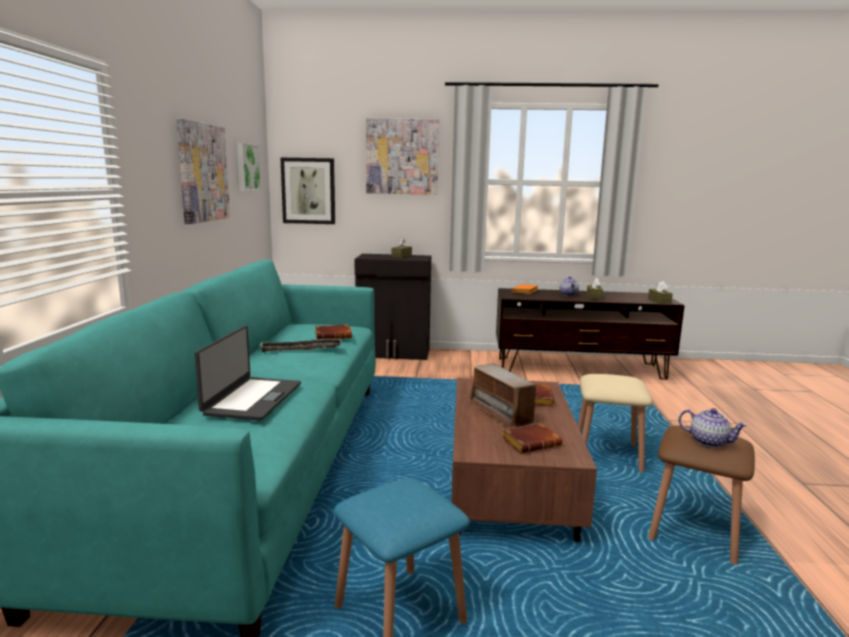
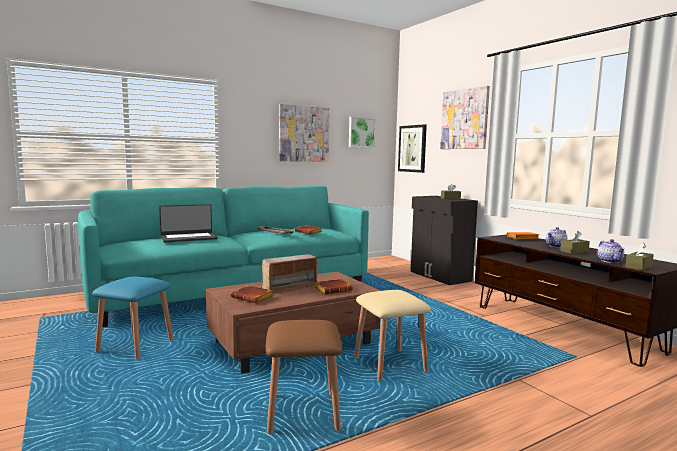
camera: 55 degrees right, 5 degrees down
(501, 413) = (290, 287): radio -> radio turned 150 degrees counterclockwise
(709, 442) = (295, 327): teapot -> teapot (610, 261)

